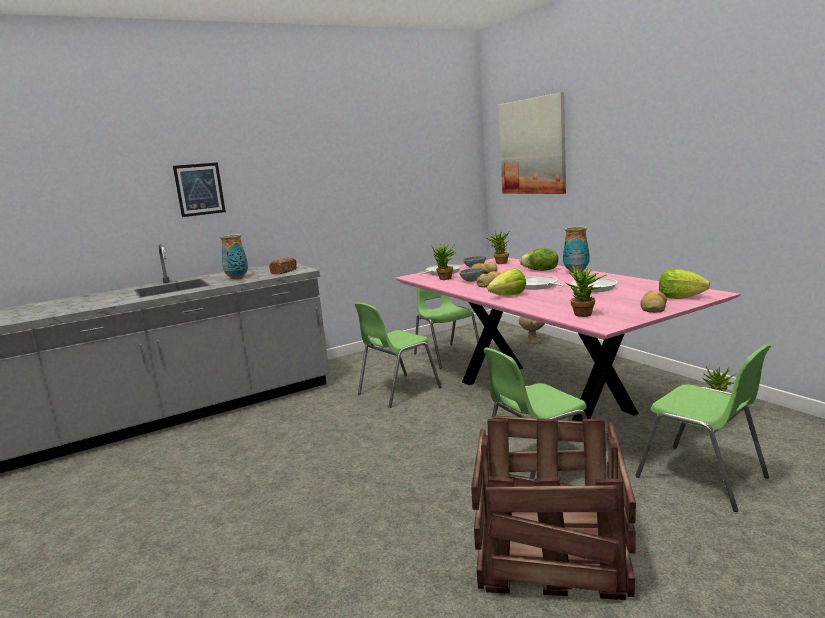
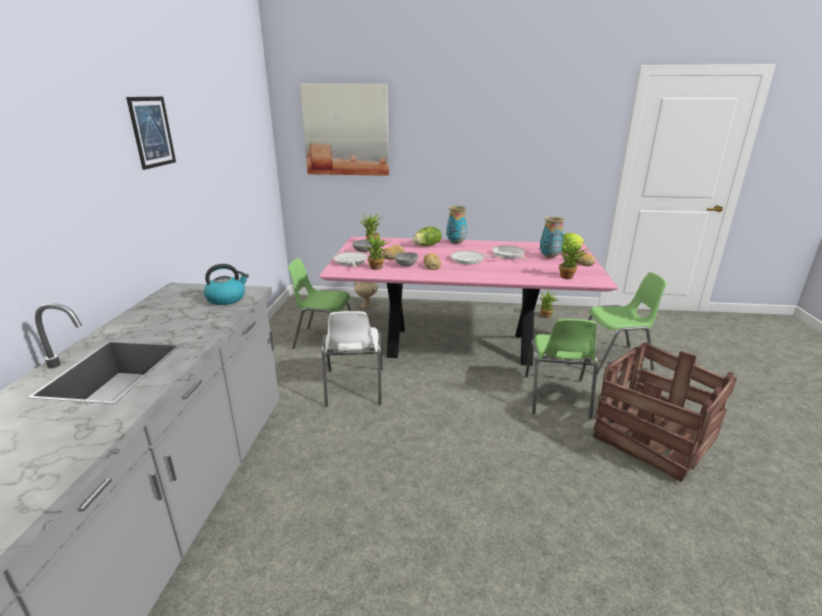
camera: 55 degrees left, 10 degrees up
(199, 189) = (55, 197): picture -> picture (152, 132)
(237, 278) = (184, 324): vase -> vase (550, 257)
(284, 271) = (227, 298): bread -> kettle
(397, 391) = (354, 387): green chair -> white chair
(508, 295) = (478, 273): lettuce -> none

